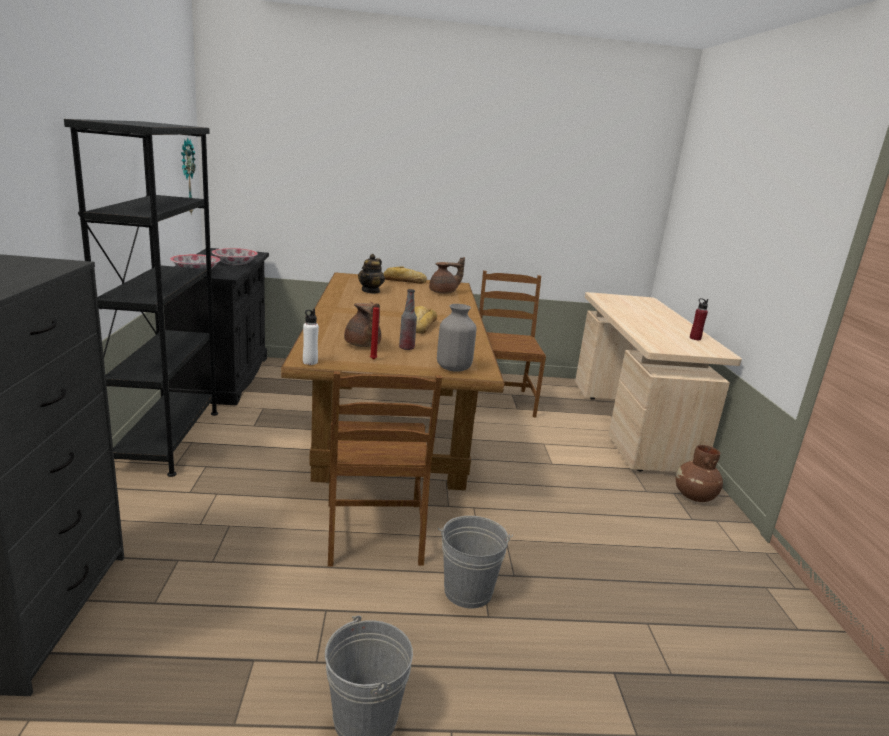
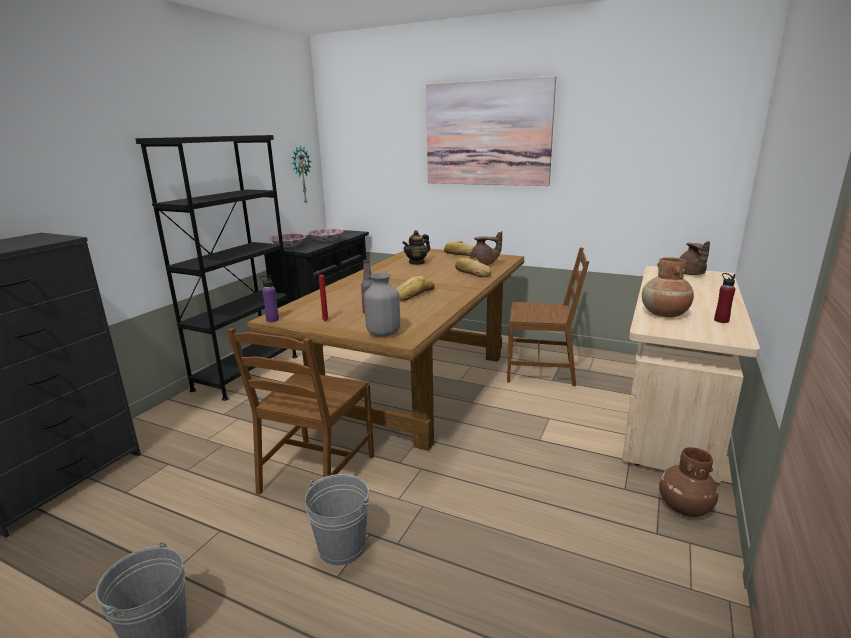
camera: 30 degrees right, 0 degrees up
(310, 362) = (272, 320): white bottle -> purple bottle
(363, 345) = (336, 308): brown teapot -> brown teapot (690, 274)
(428, 149) = (487, 134): none -> picture
(445, 301) = (472, 273): none -> bread
(500, 401) = (541, 370): brown chair -> brown chair turned 75 degrees clockwise
(652, 335) = (664, 314): none -> brown vase

